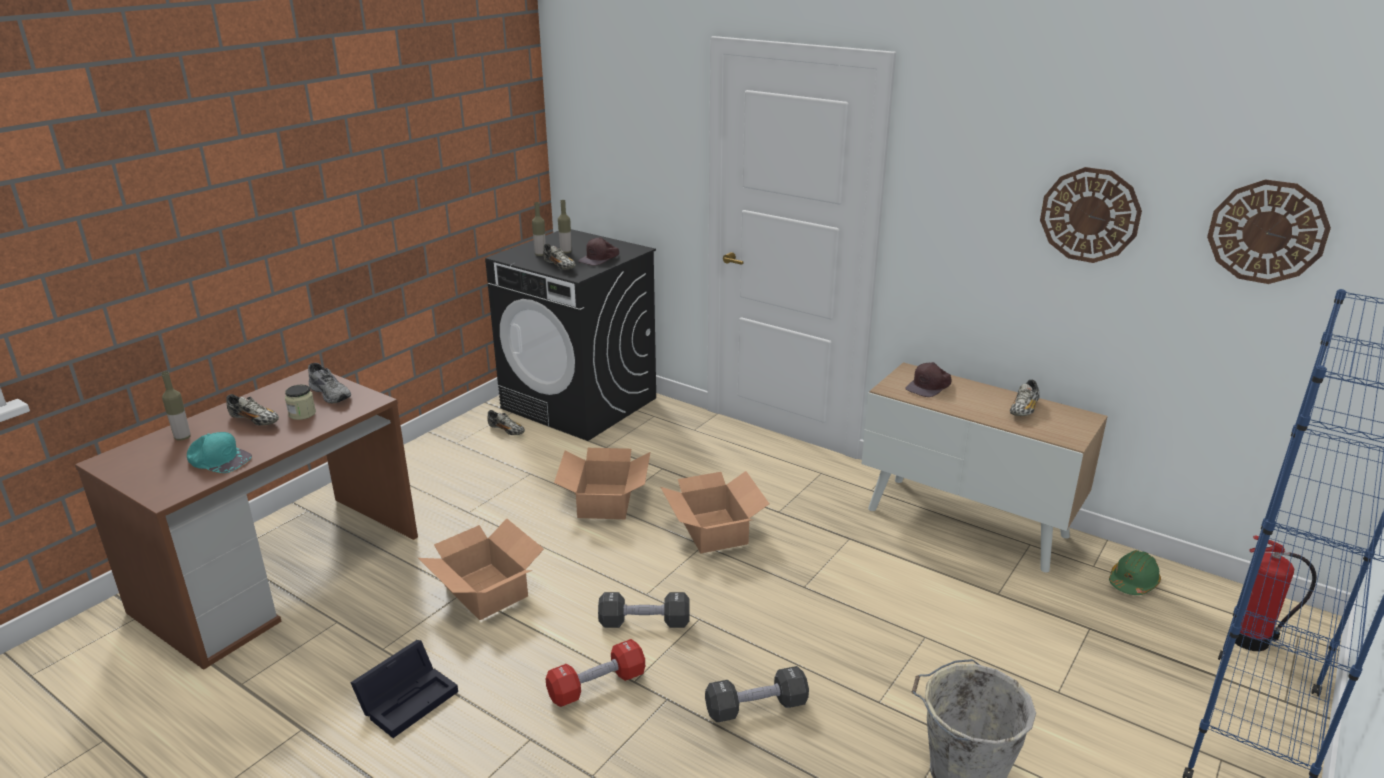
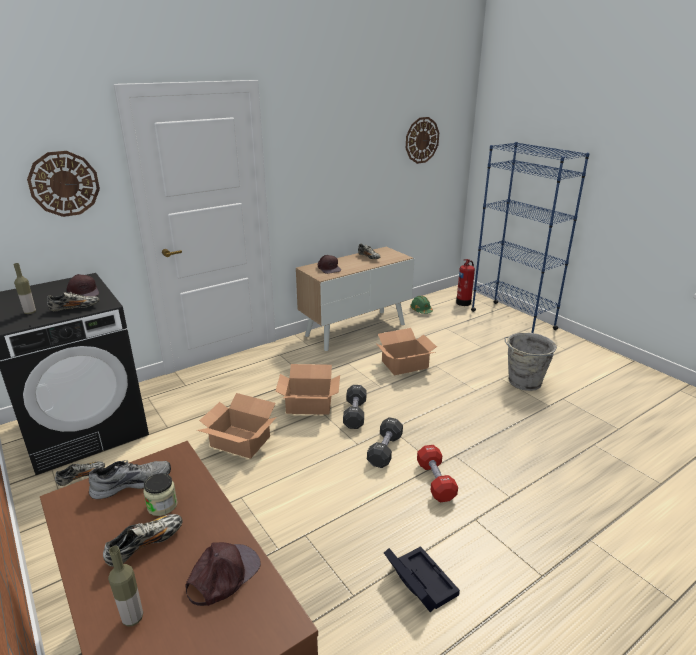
camera: 70 degrees left, 0 degrees up
(219, 460) = (223, 575): turquoise cap -> brown cap
(486, 590) = (310, 521): cardboard box -> cardboard box (404, 364)
(566, 252) = (43, 302): bottle -> none
(756, 707) = (470, 426): black dumbbell -> black dumbbell (355, 414)
(1090, 215) = (364, 152): wall clock -> wall clock (64, 184)

